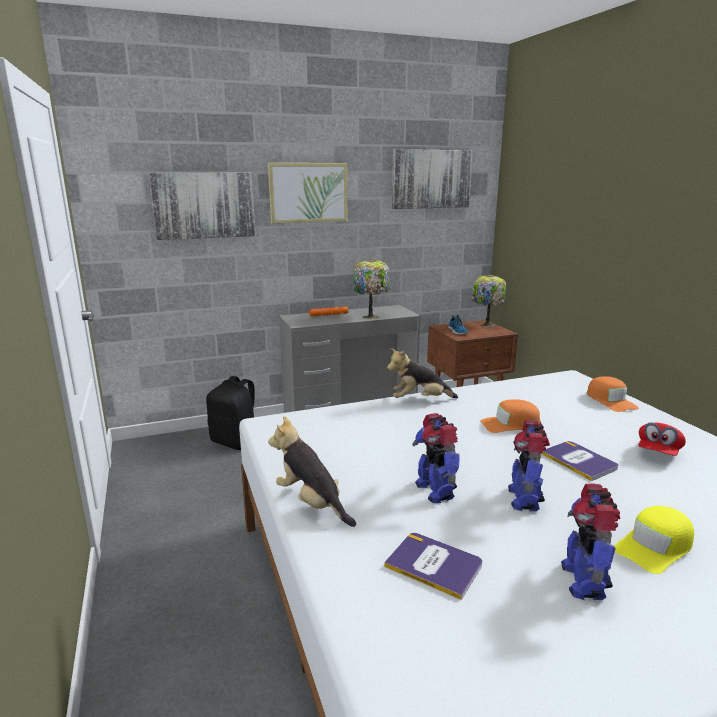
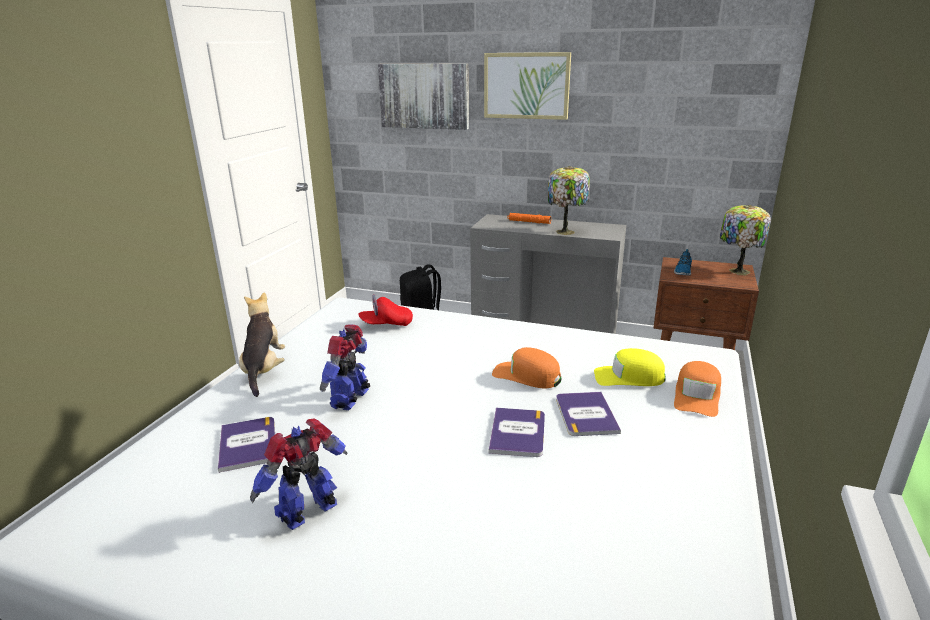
camera: 40 degrees right, 5 degrees up
(419, 400) = (491, 326): plush toy -> none
(431, 179) = (685, 71): picture -> none
(524, 499) = (399, 437): toy robot -> none
(587, 433) = (586, 414): none -> book
(655, 547) = (416, 527): yellow cap -> yellow cap (628, 377)
(658, 452) = (623, 464): red cap -> red cap (386, 324)

